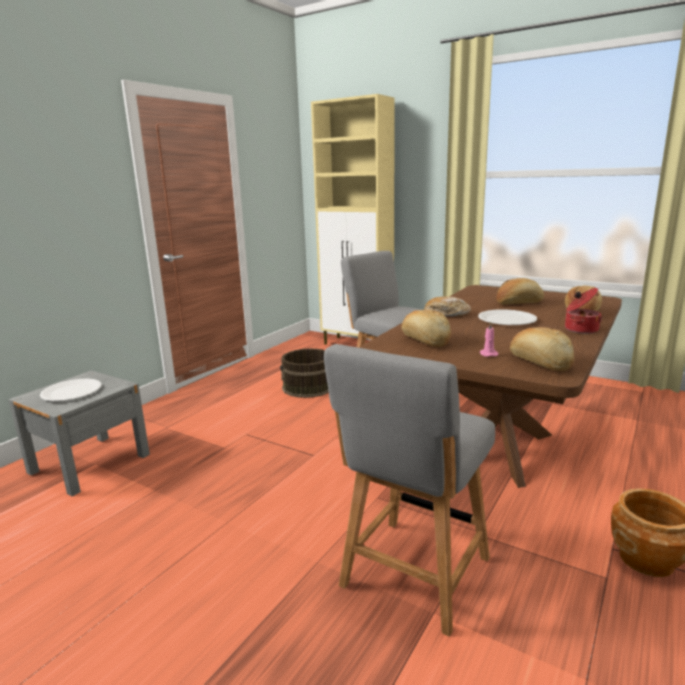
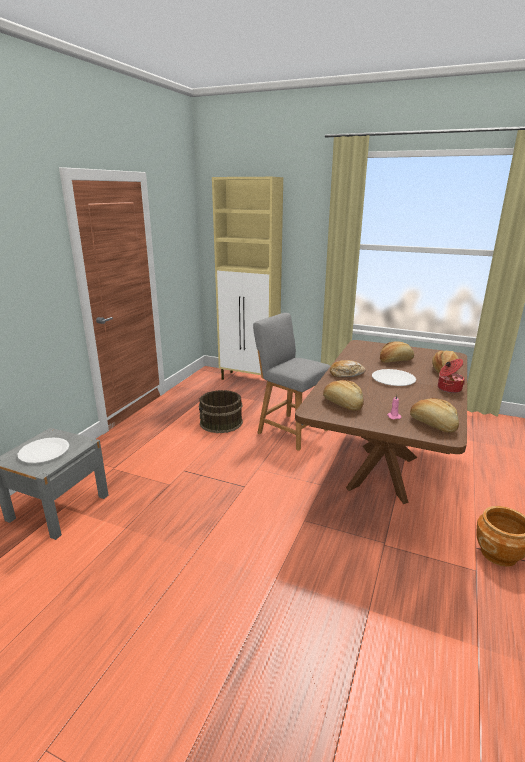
camera: 10 degrees left, 5 degrees up
(412, 576) = (347, 583): grey chair -> none

